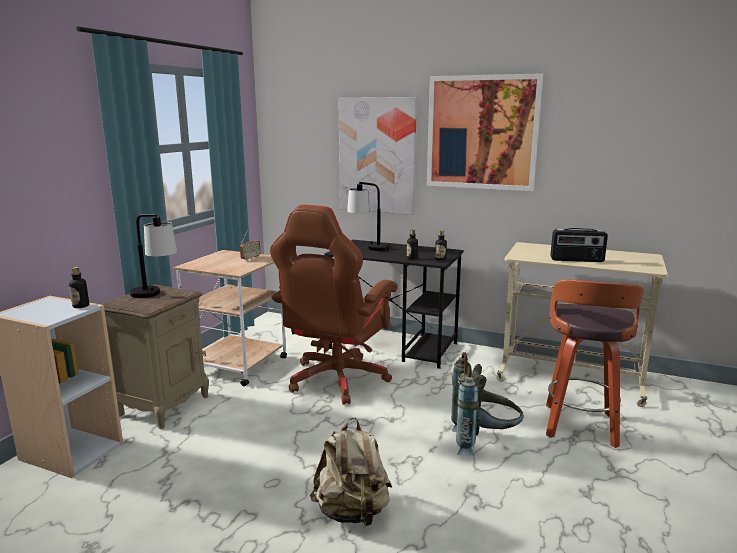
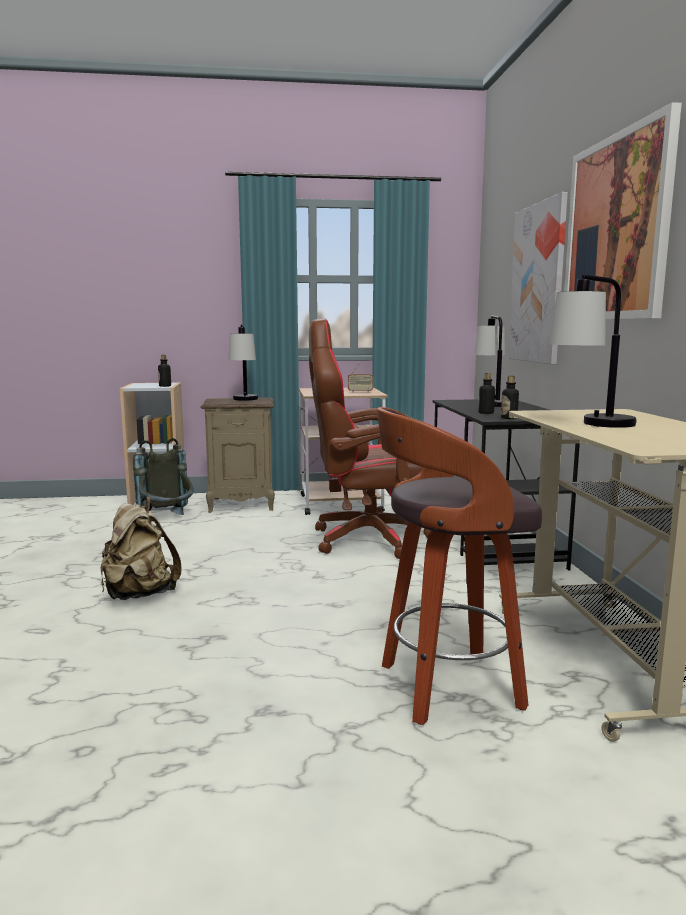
camera: 60 degrees right, 5 degrees down
(483, 443) = (320, 628): grey backpack -> grey backpack (167, 522)
(577, 260) = (591, 425): radio -> table lamp

